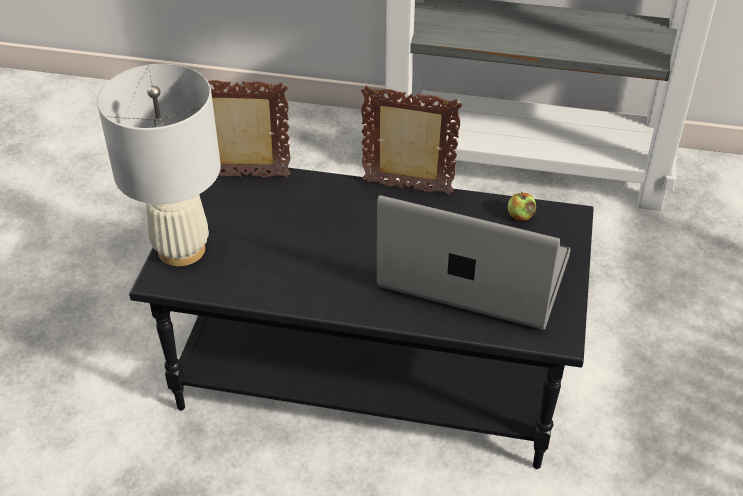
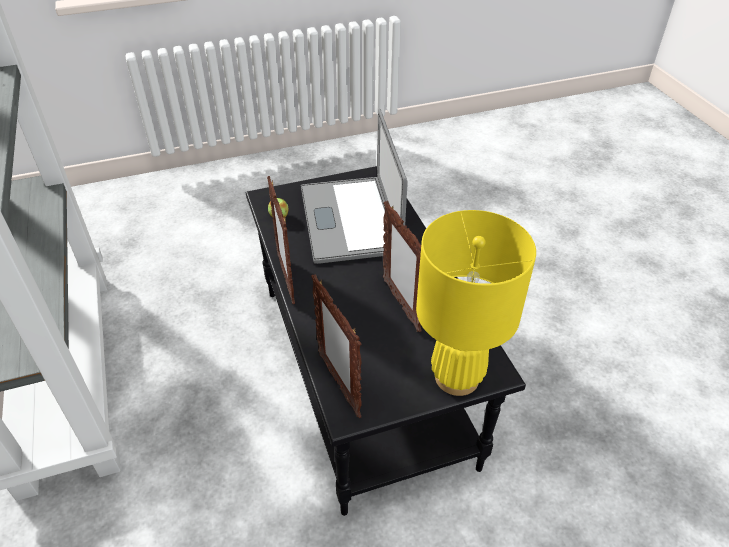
camera: 120 degrees left, 0 degrees up
(181, 249) = (457, 377): white table lamp -> yellow table lamp
(301, 253) = (401, 305): none -> picture frame

